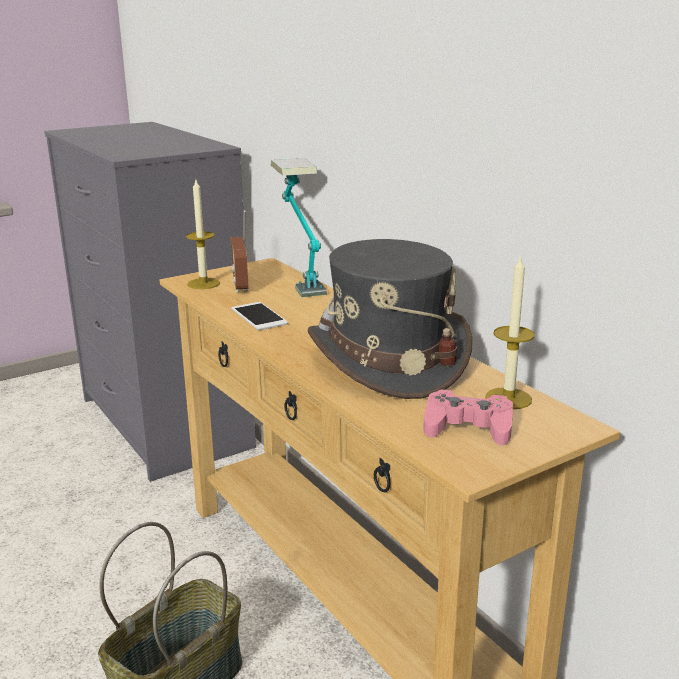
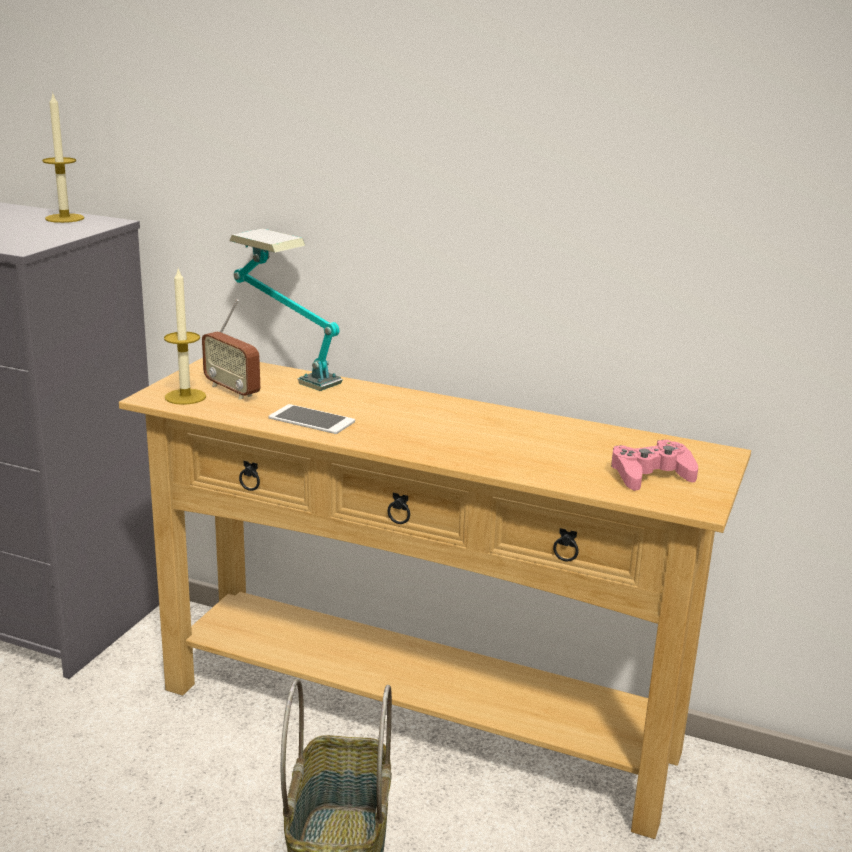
camera: 35 degrees left, 0 degrees up
(387, 359) = (501, 434): grey hat -> none
(508, 398) = (644, 444): candle -> candle (64, 218)

